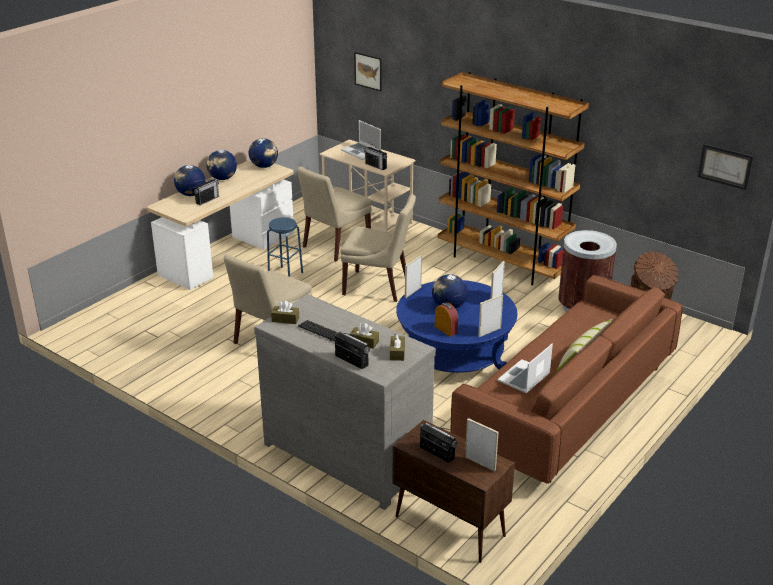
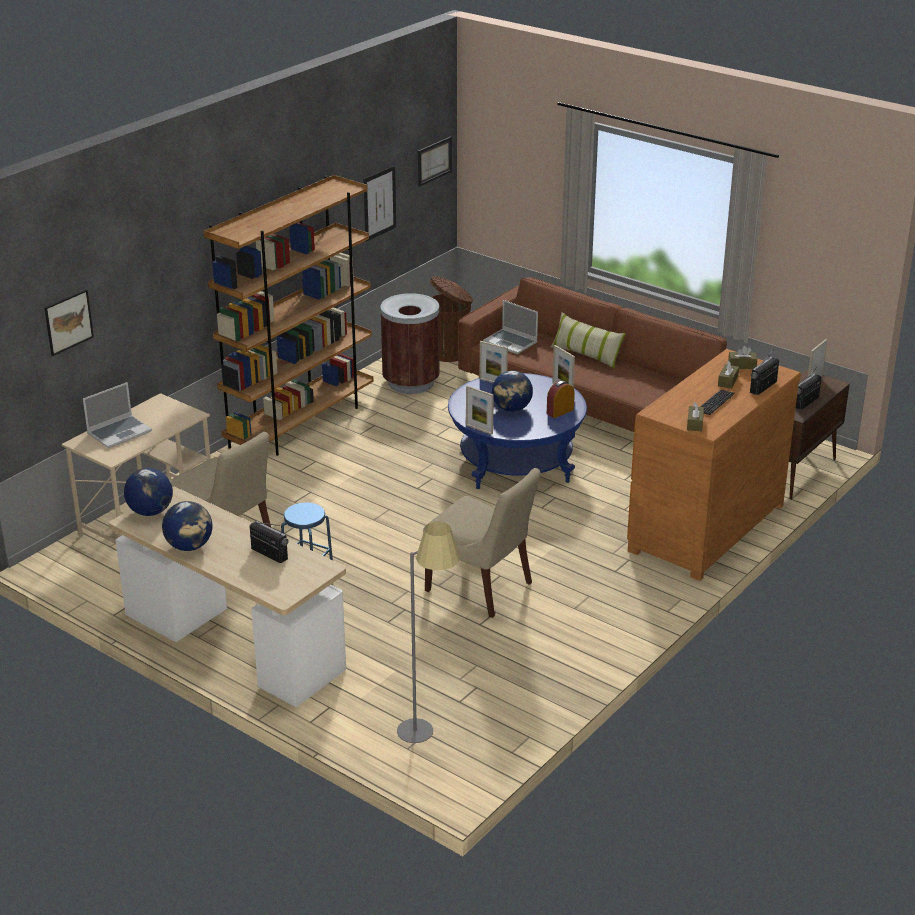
camera: 90 degrees left, 0 degrees up
(114, 320) = (429, 737): none -> grey floor lamp
(191, 194) = (245, 571): globe -> none
(348, 454) = (703, 527): grey dresser -> brown dresser
(376, 166) = (175, 421): radio -> none
(378, 286) = (350, 510): beige chair -> none
(524, 378) = (629, 384): laptop -> laptop (511, 342)
(646, 161) = (379, 203): none -> picture

